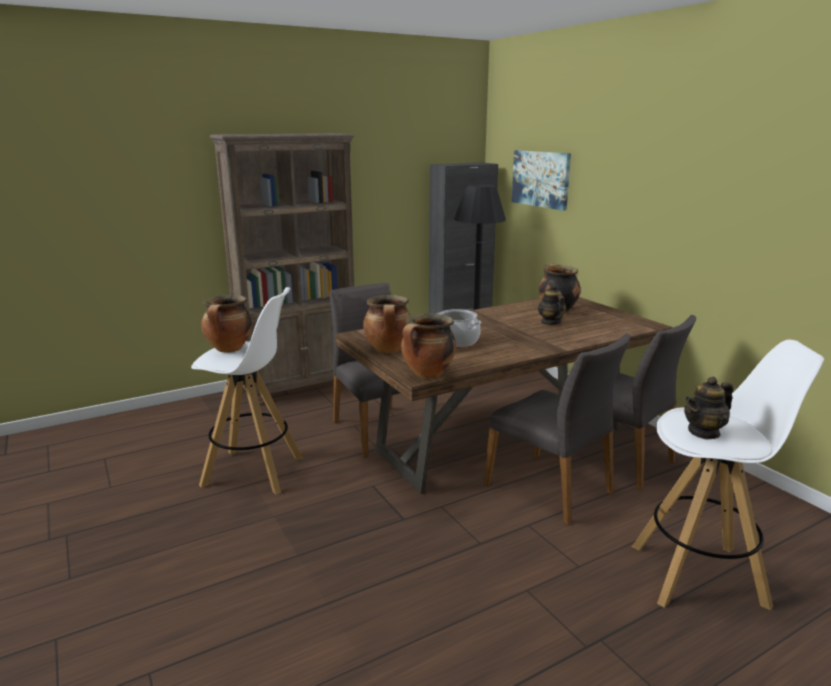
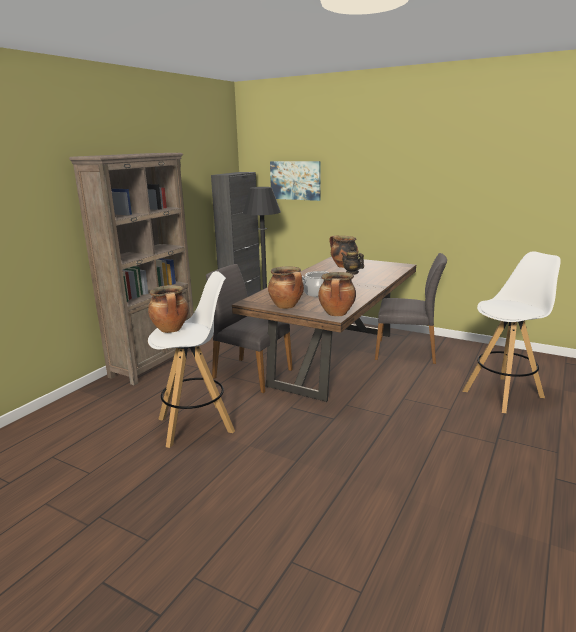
camera: 30 degrees left, 0 degrees up
(550, 488) = (392, 376): grey chair -> none
(704, 432) = (510, 309): teapot -> none

